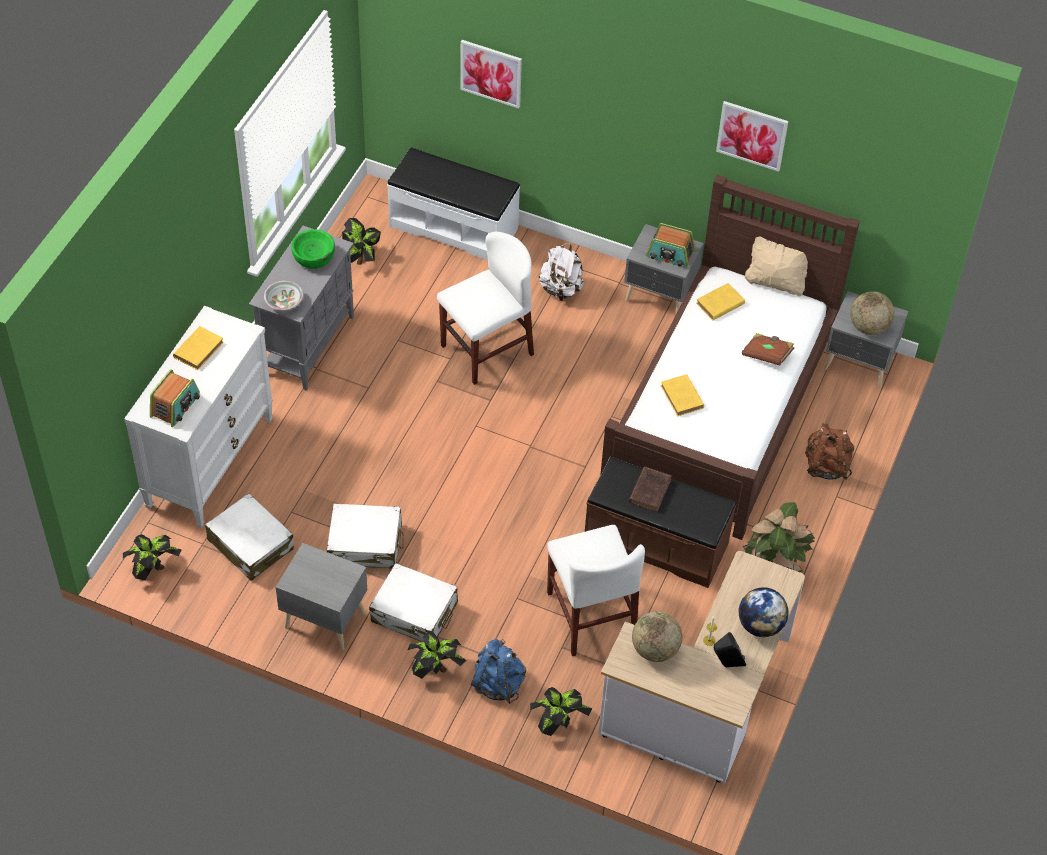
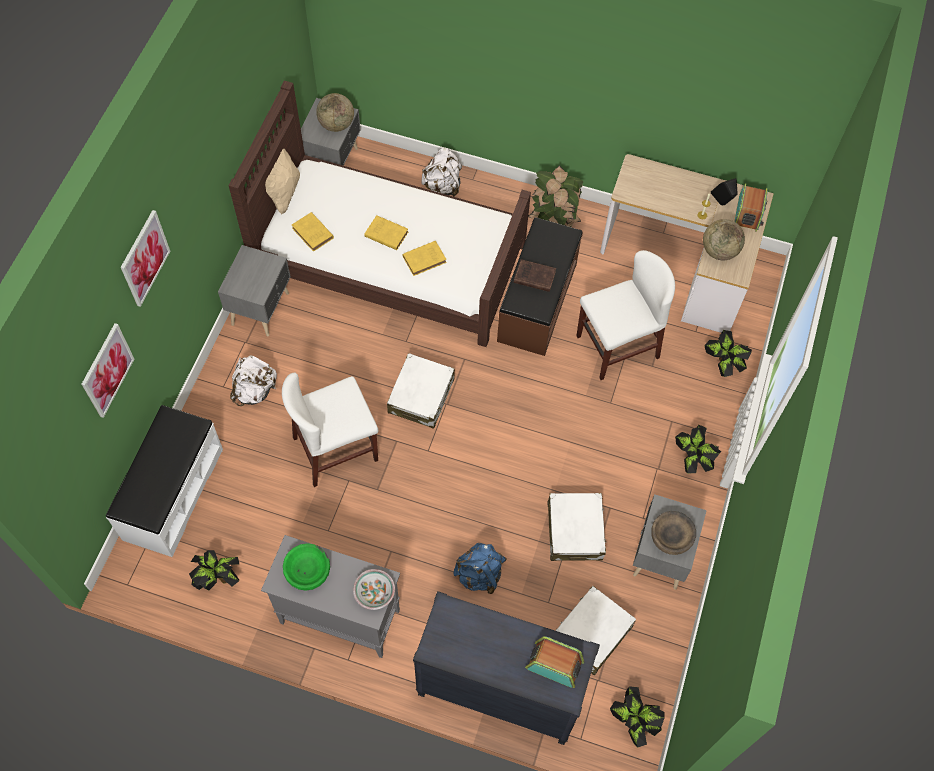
camera: 95 degrees left, 10 degrees up
(199, 349) = (475, 653): yellow book -> yellow book (385, 234)
(210, 461) = (499, 690): white dresser -> black dresser
(313, 574) = (671, 537): none -> brown bowl
(414, 612) = (640, 482): white suitcase -> white suitcase (421, 396)
(487, 350) = (335, 449): white chair -> white chair turned 75 degrees counterclockwise
(498, 683) = (696, 410): blue backpack -> blue backpack (479, 574)
(670, 254) = (257, 270): radio -> radio (748, 213)
(752, 135) = (225, 125): picture -> picture (144, 258)
(760, 625) = (680, 182): globe -> none
(767, 355) = (370, 198): brown book -> none
(826, 466) = (442, 186): brown backpack -> white backpack

